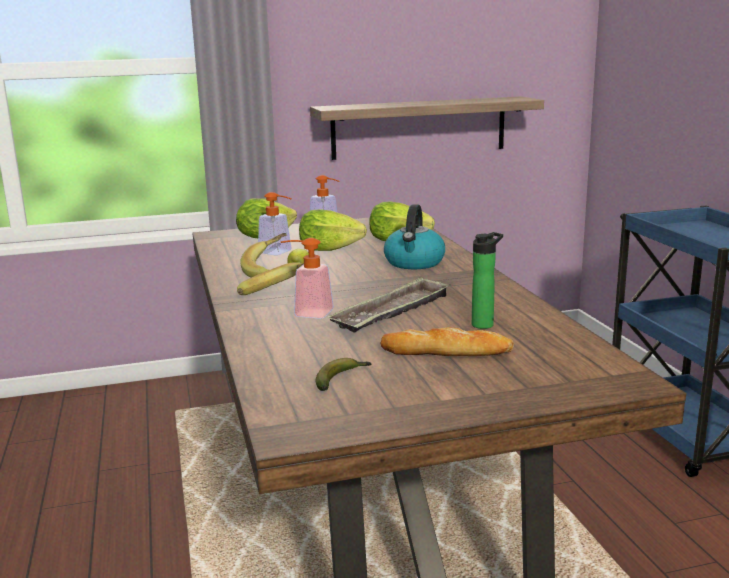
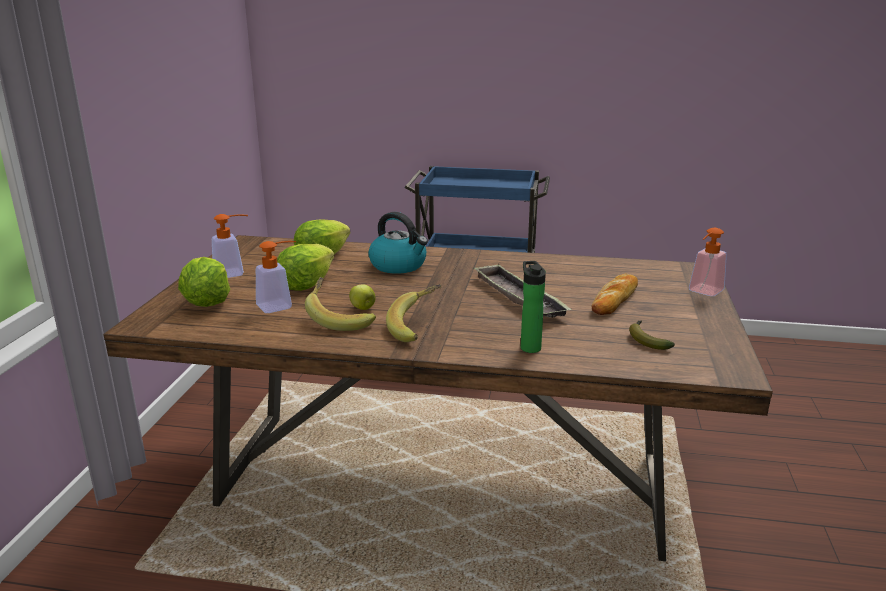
camera: 65 degrees left, 5 degrees up
(307, 313) = (485, 325): soap dispenser -> soap dispenser (703, 292)
(419, 127) = (171, 145): shelf -> none
(485, 324) = (571, 278): bottle -> bottle (529, 347)

